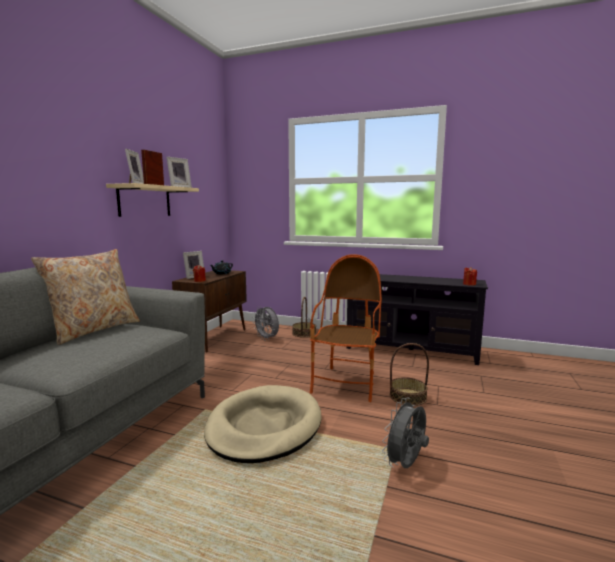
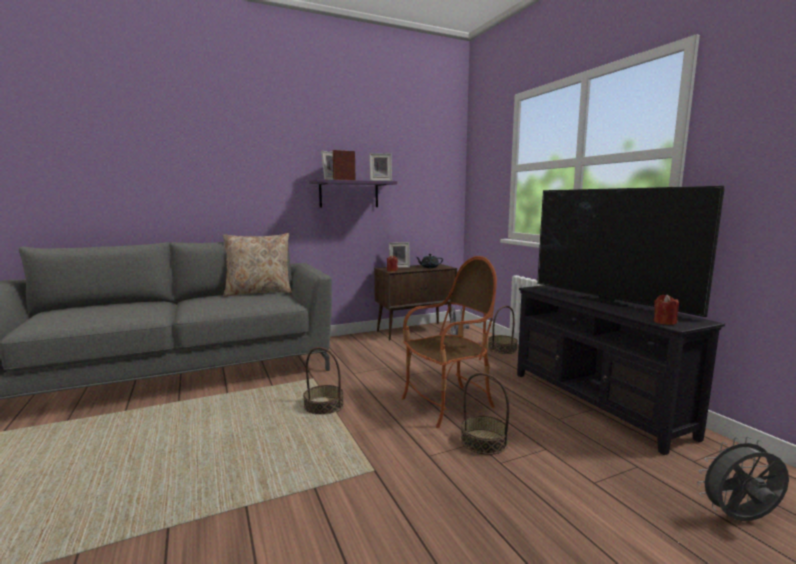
camera: 45 degrees right, 0 degrees up
(144, 201) = (349, 194): beige shelf -> purple shelf
(264, 427) = (323, 406): beige dog bed -> basket
(406, 465) = (358, 486): grey fan -> grey fan (740, 519)
(412, 277) = (607, 300): none -> television

